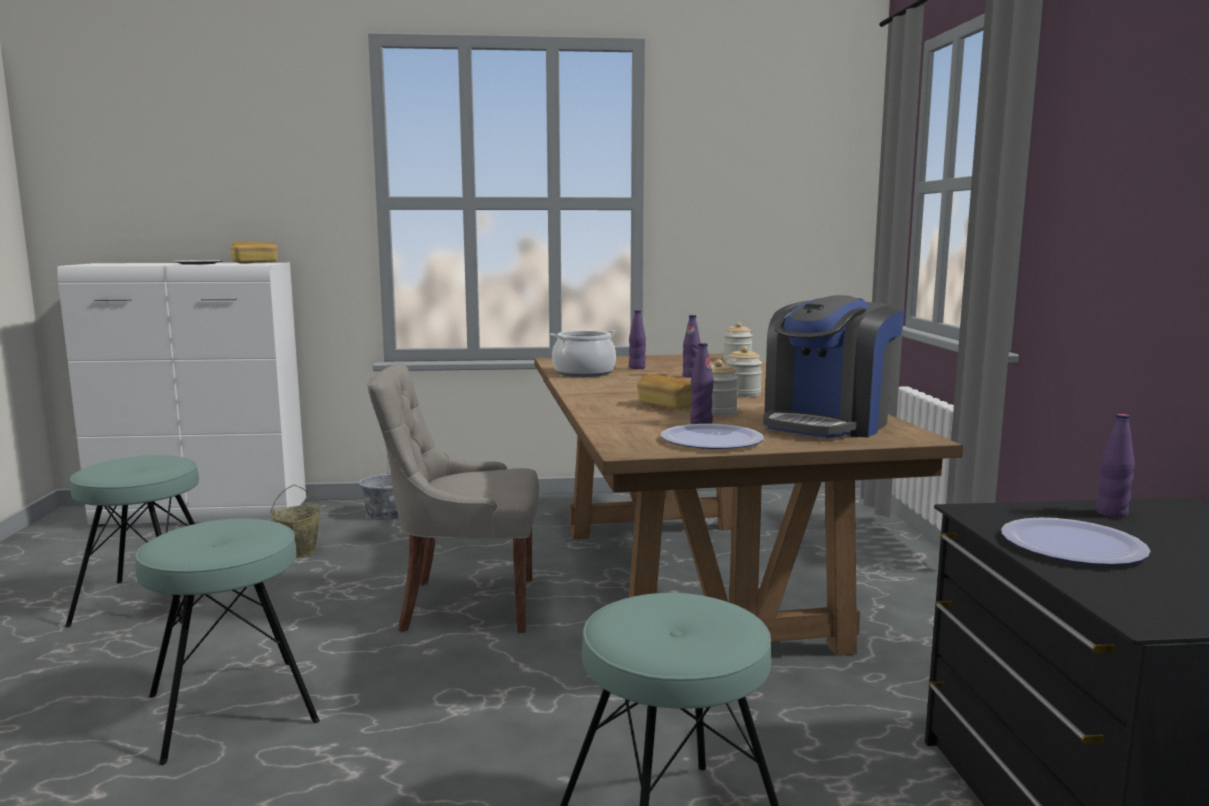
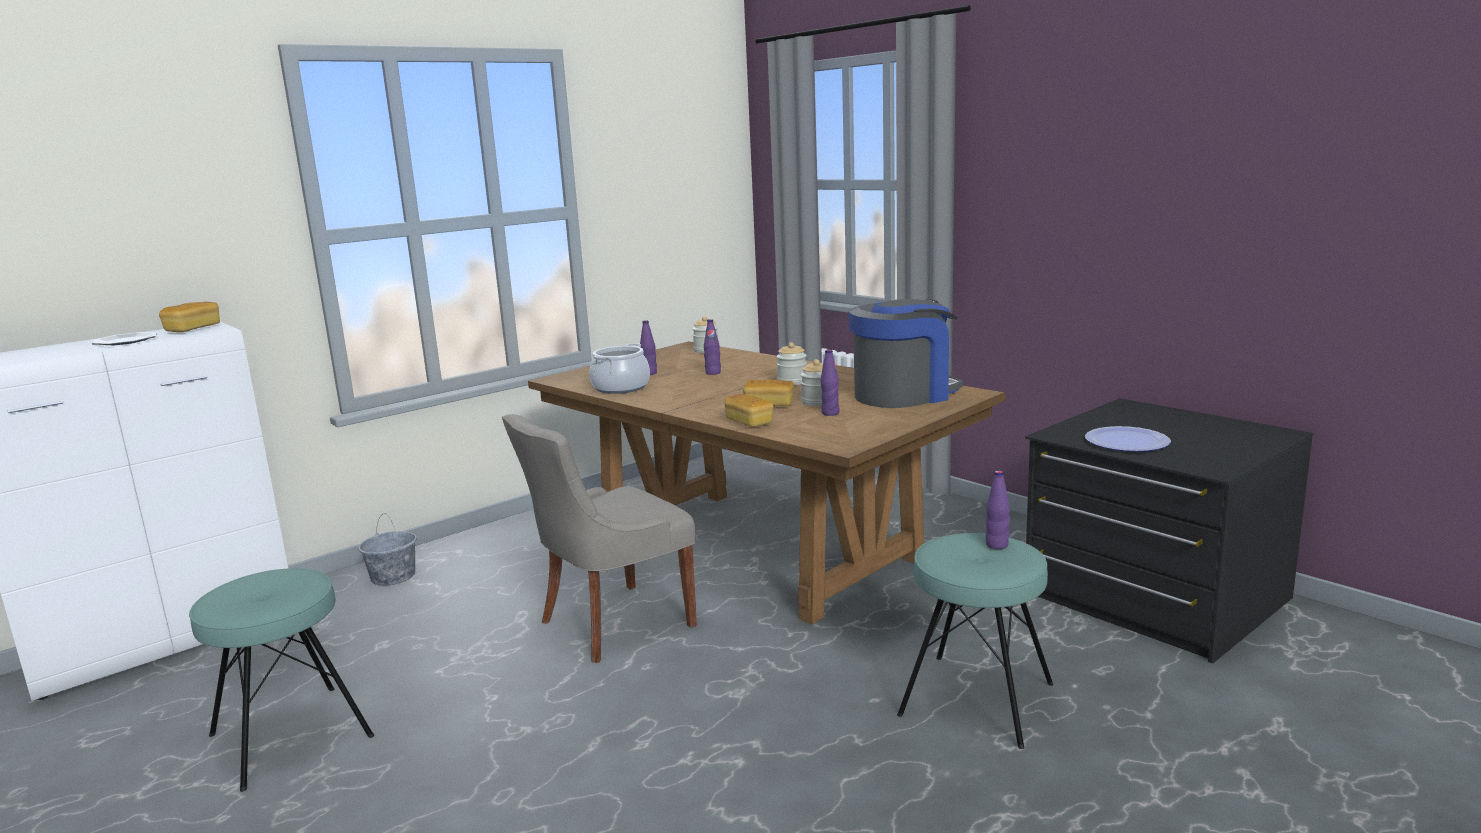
camera: 35 degrees left, 5 degrees up
(231, 709) = (562, 770): turquoise stool -> none
(298, 552) = (366, 639): beige bucket -> none
(605, 415) = (749, 422): none -> bread
(712, 440) = (870, 424): plate -> none
(827, 424) = (904, 395): coffee machine -> coffee machine turned 120 degrees counterclockwise
(1111, 513) = (1108, 418): purple bottle -> purple bottle (997, 545)

